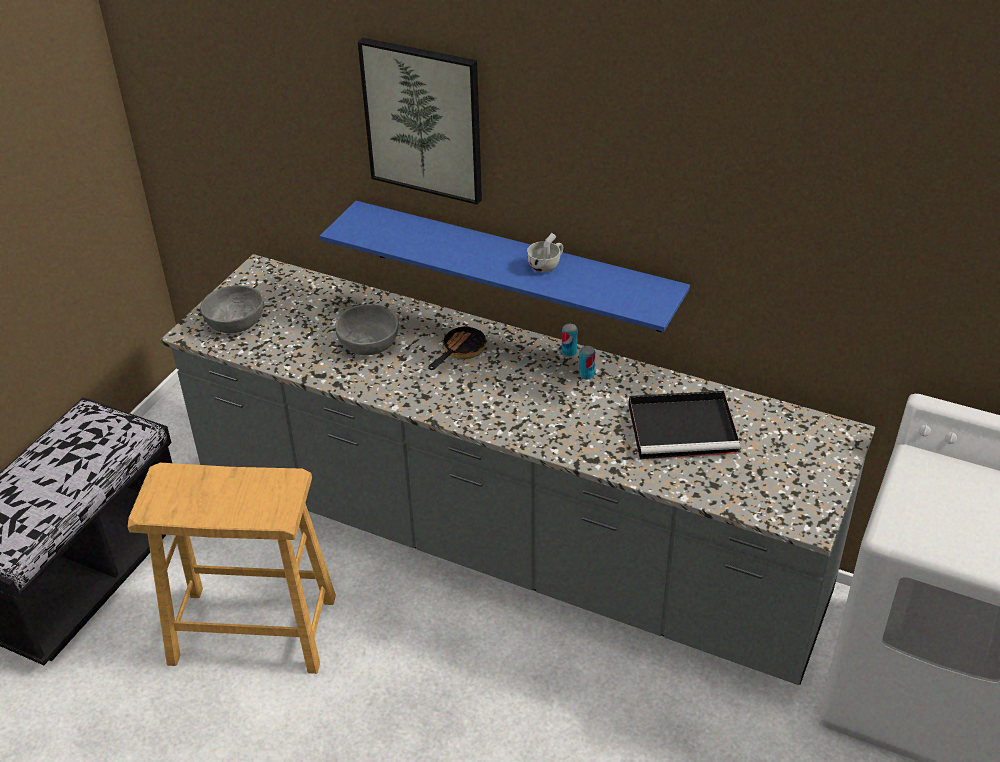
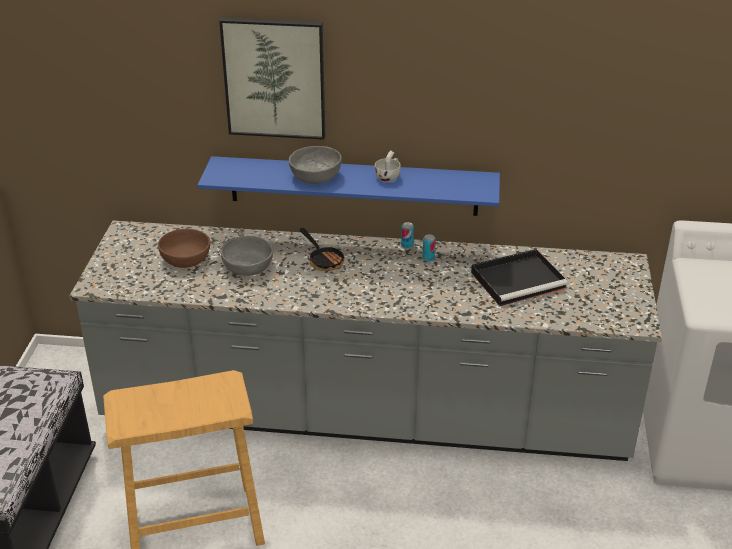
camera: 20 degrees left, 5 degrees down
(235, 322) = (127, 272): grey bowl -> grey bowl (315, 176)
(306, 319) = (186, 259): none -> brown bowl
(460, 351) = (324, 260): frying pan -> frying pan turned 135 degrees clockwise

